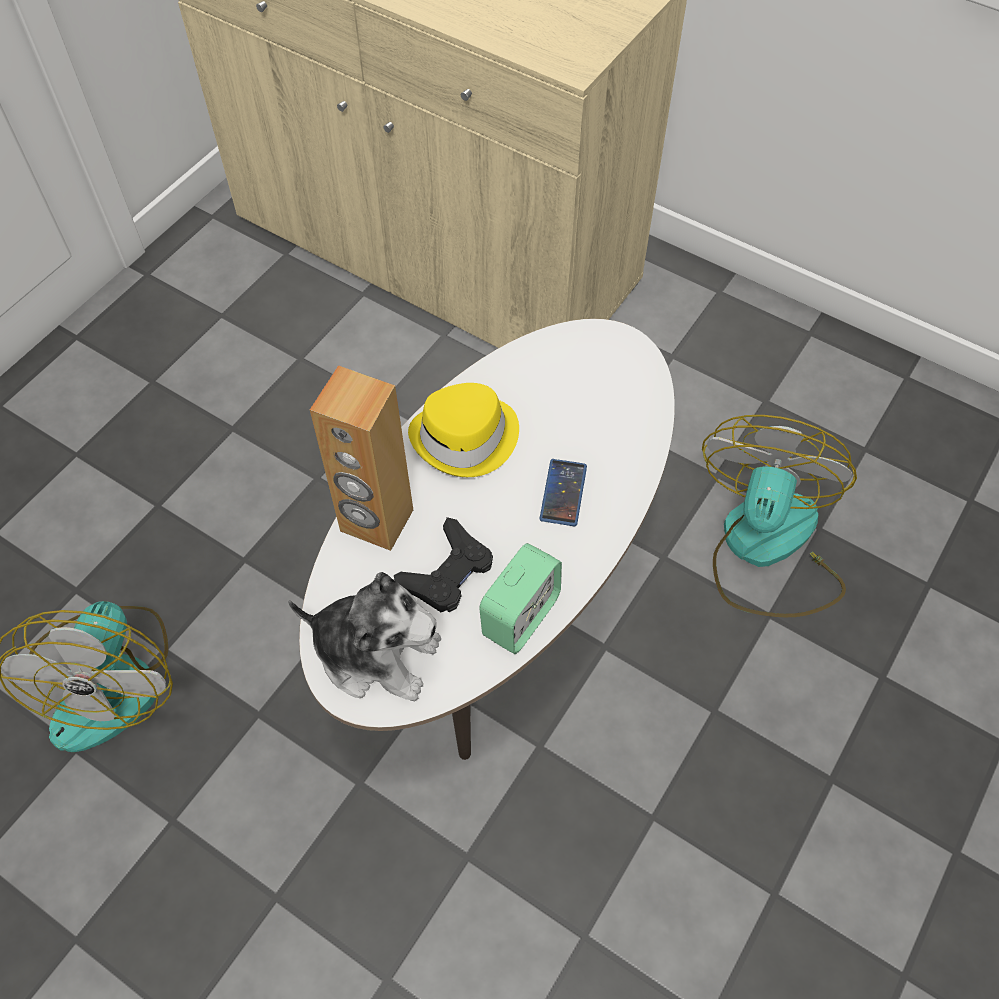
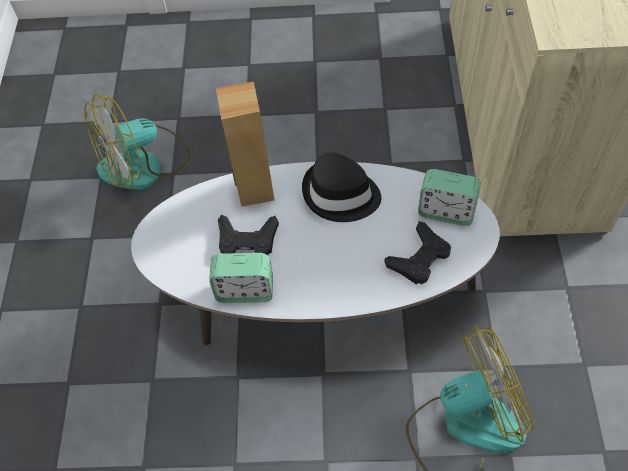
camera: 60 degrees right, 0 degrees up
(376, 652) = (177, 238): plush toy -> none
(466, 438) = (340, 195): yellow hat -> black hat
(563, 493) = (342, 263): phone -> none
(575, 357) = (446, 211): none -> alarm clock
(615, 417) = (419, 258): none -> black game controller

